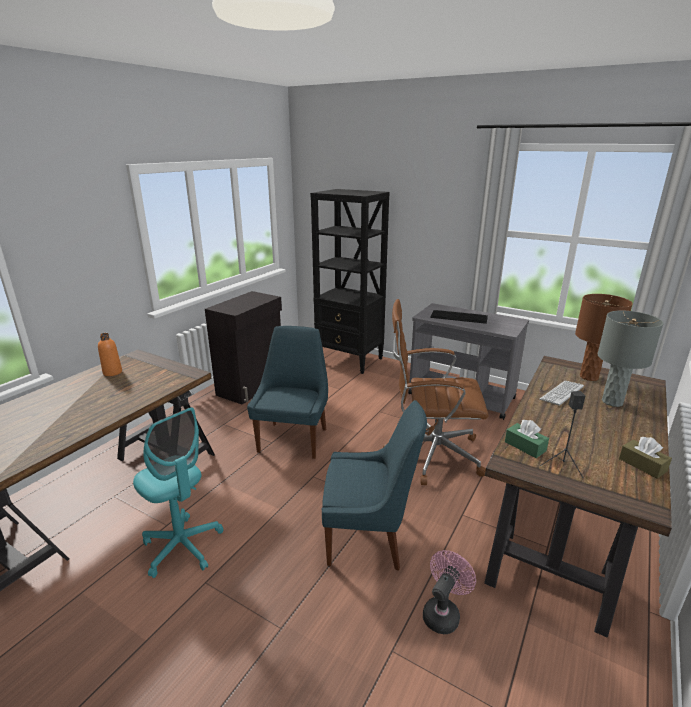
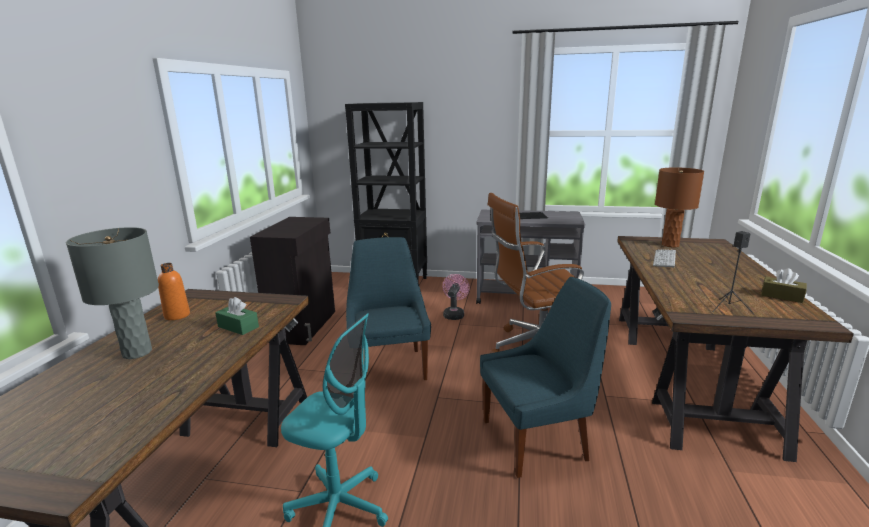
camera: 20 degrees left, 5 degrees down
(443, 612) = (658, 486): pink fan -> pink fan (454, 314)
(525, 446) = (684, 300): green tissue box -> green tissue box (238, 327)
(612, 402) = (707, 258): grey table lamp -> grey table lamp (137, 352)

